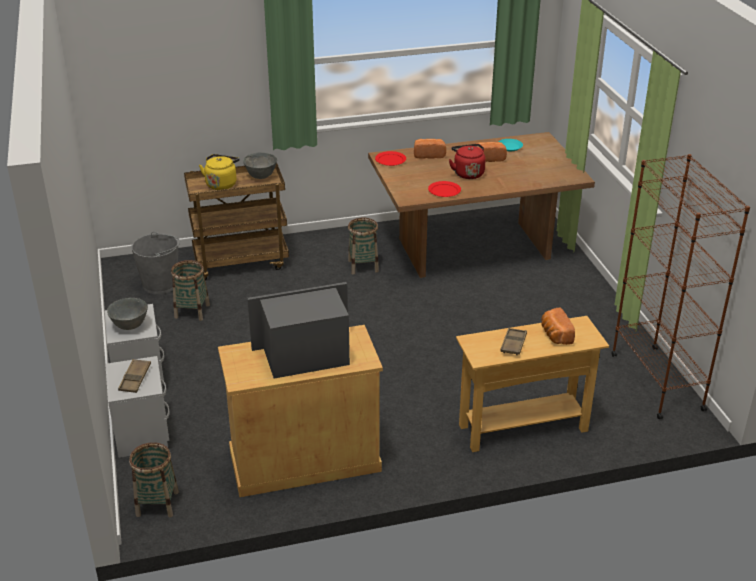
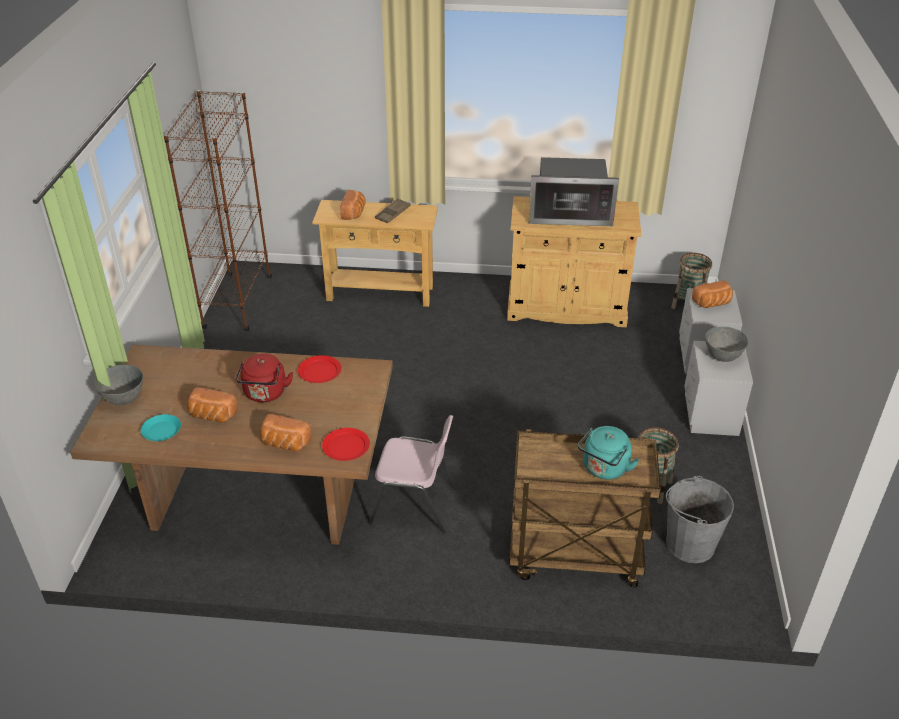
camera: 160 degrees left, 5 degrees up
(135, 378) = (712, 304): brown tray -> bread
(222, 184) = (604, 469): yellow kettle -> turquoise kettle
(261, 176) = (543, 471): grey bowl -> grey bowl (124, 398)
(363, 266) = (414, 506): basket -> pink chair

